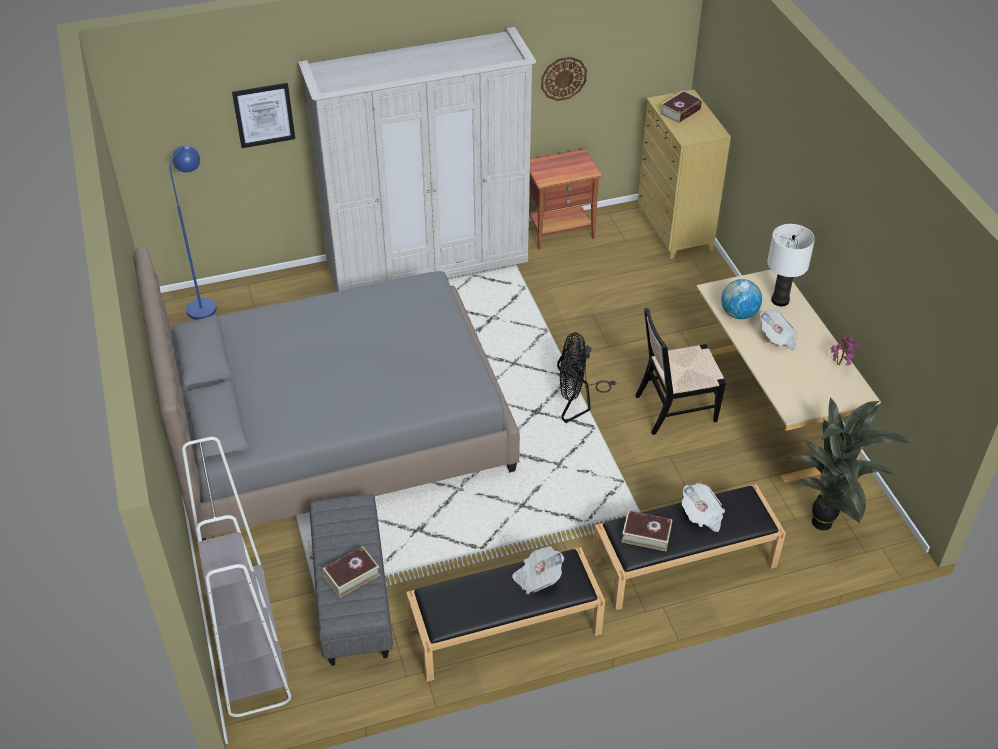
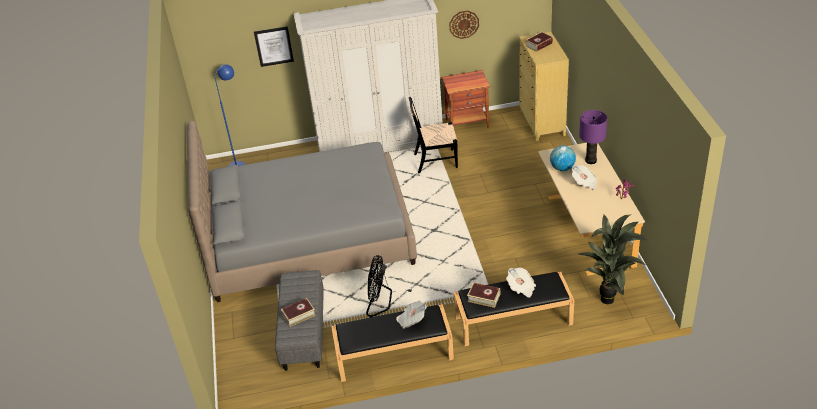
camera: 10 degrees right, 5 degrees down
(248, 645) = (237, 357): grey clothes rack -> none
(577, 395) = (462, 221): black fan -> black fan (383, 298)
(675, 409) = (523, 230): chair -> chair (435, 161)
(780, 300) = (590, 160): white table lamp -> purple table lamp

